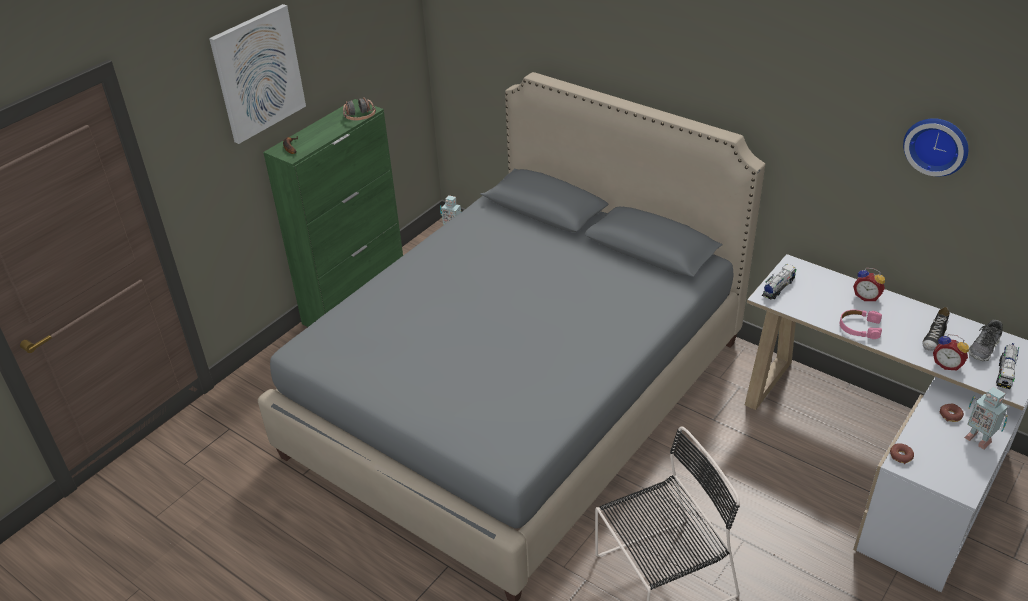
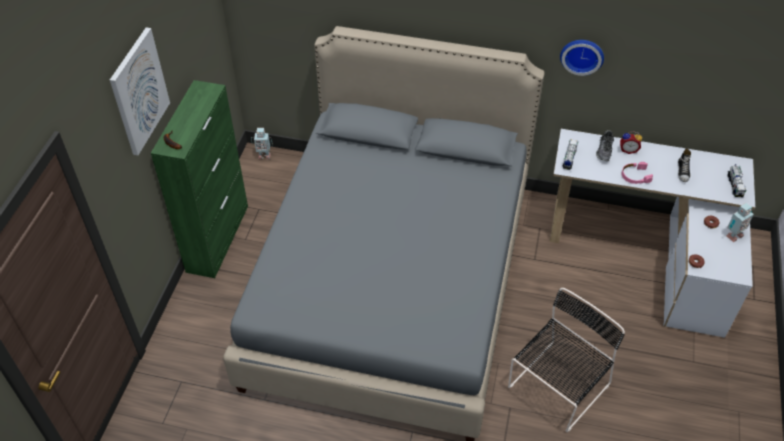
camera: 25 degrees left, 10 degrees up
(360, 117) = (210, 98): headphones -> none
(937, 145) = (674, 43): wall clock -> wall clock (582, 55)
(947, 364) = (699, 189): alarm clock -> none
(978, 438) = (733, 235): toy robot -> toy robot turned 60 degrees counterclockwise
(984, 348) = (715, 170): shoe -> shoe (604, 151)

